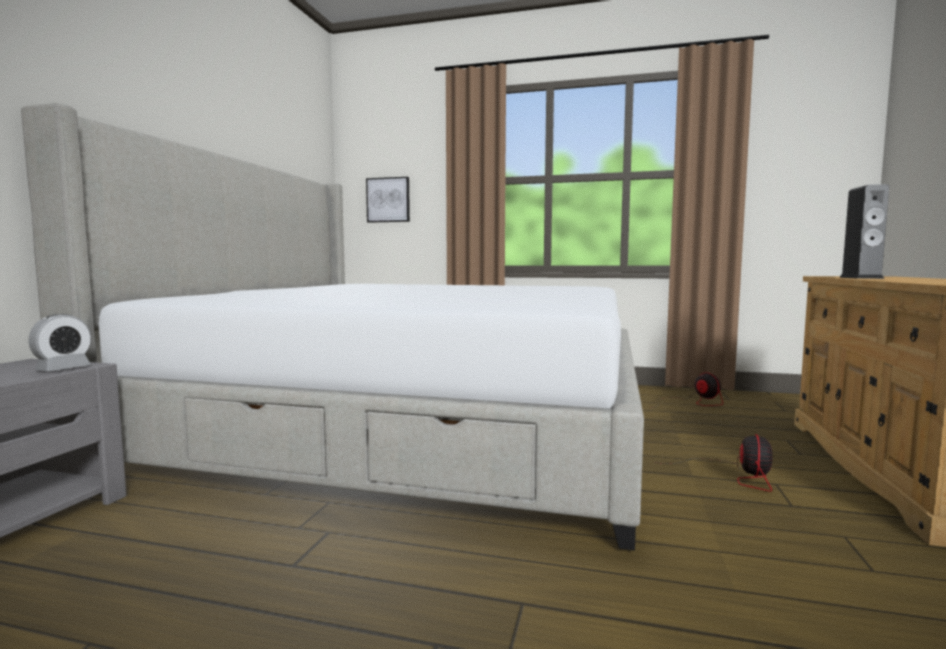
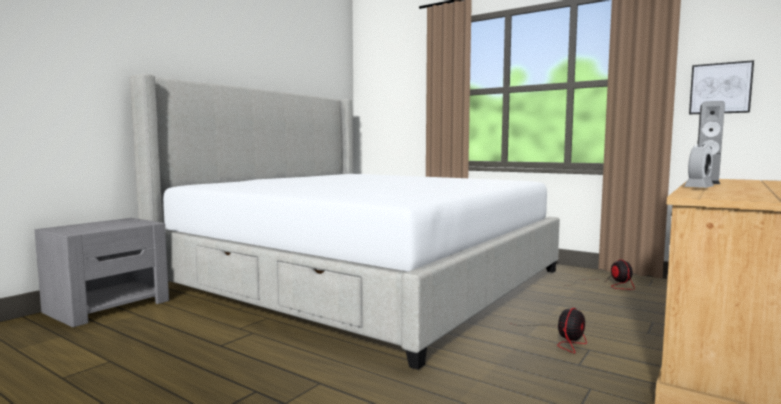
camera: 20 degrees right, 0 degrees up
(63, 368) = (137, 224): alarm clock -> alarm clock (698, 187)
(388, 200) = (388, 109): picture -> picture (720, 88)

